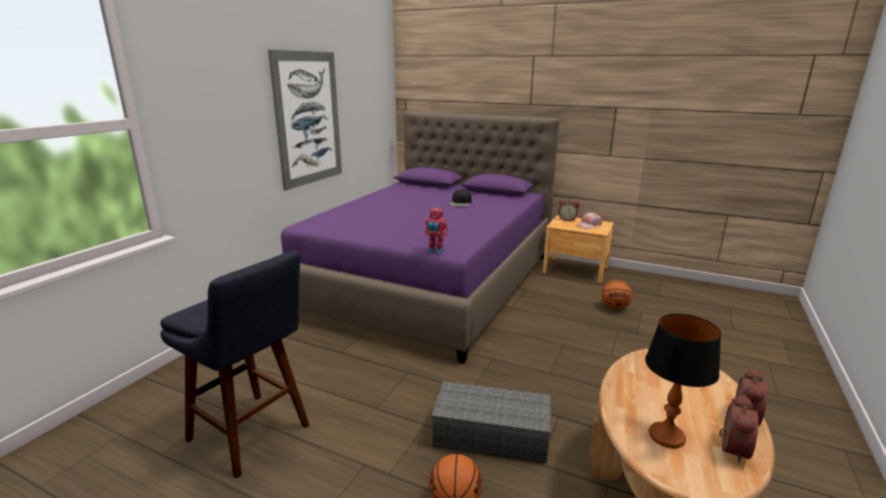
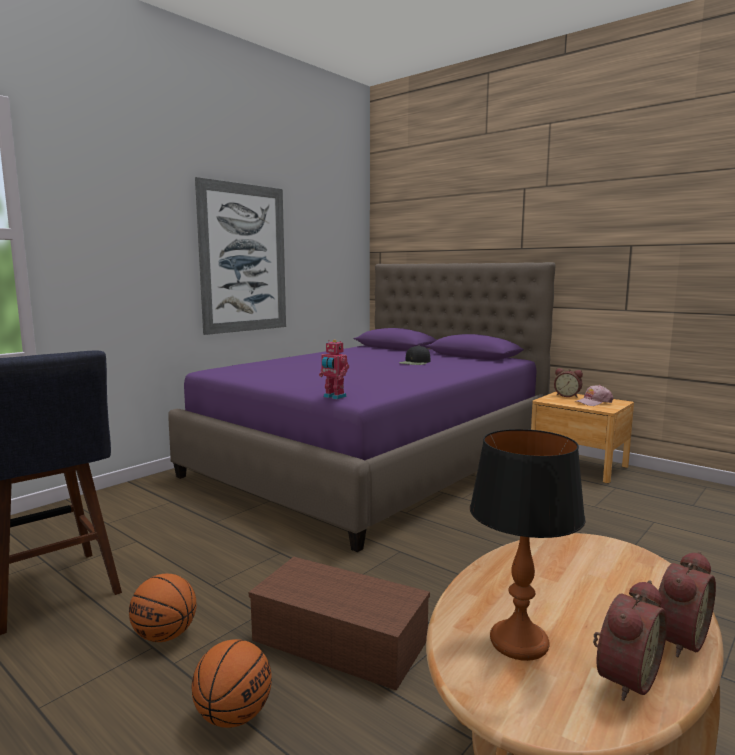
camera: 15 degrees right, 10 degrees down
(493, 434) = (342, 640): grey storage box -> brown storage box
(614, 307) = (614, 512): basketball -> basketball (165, 635)

